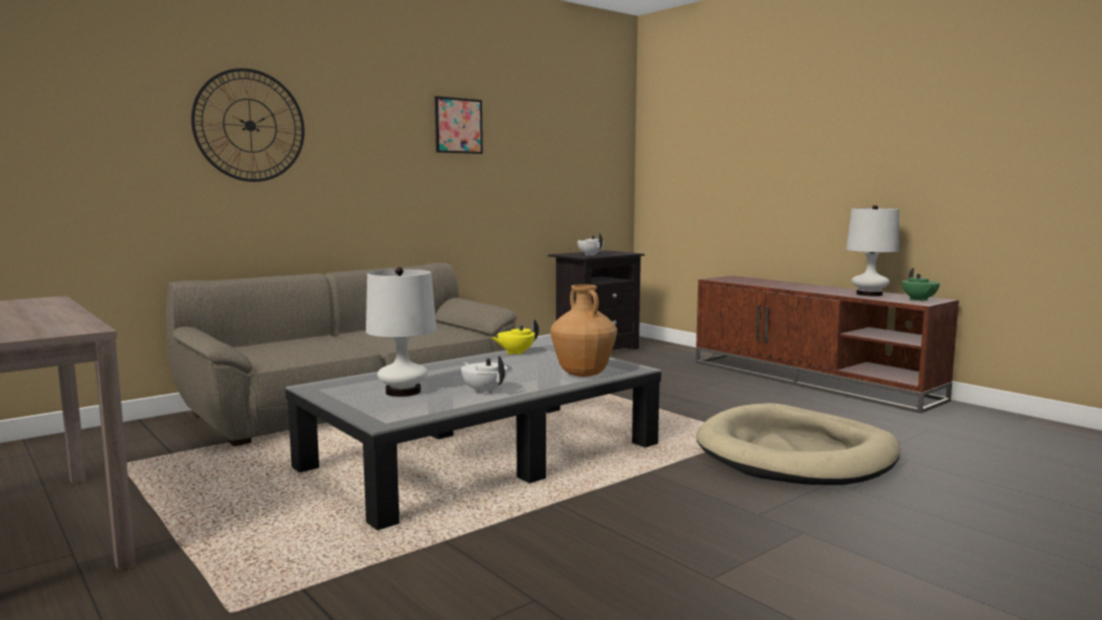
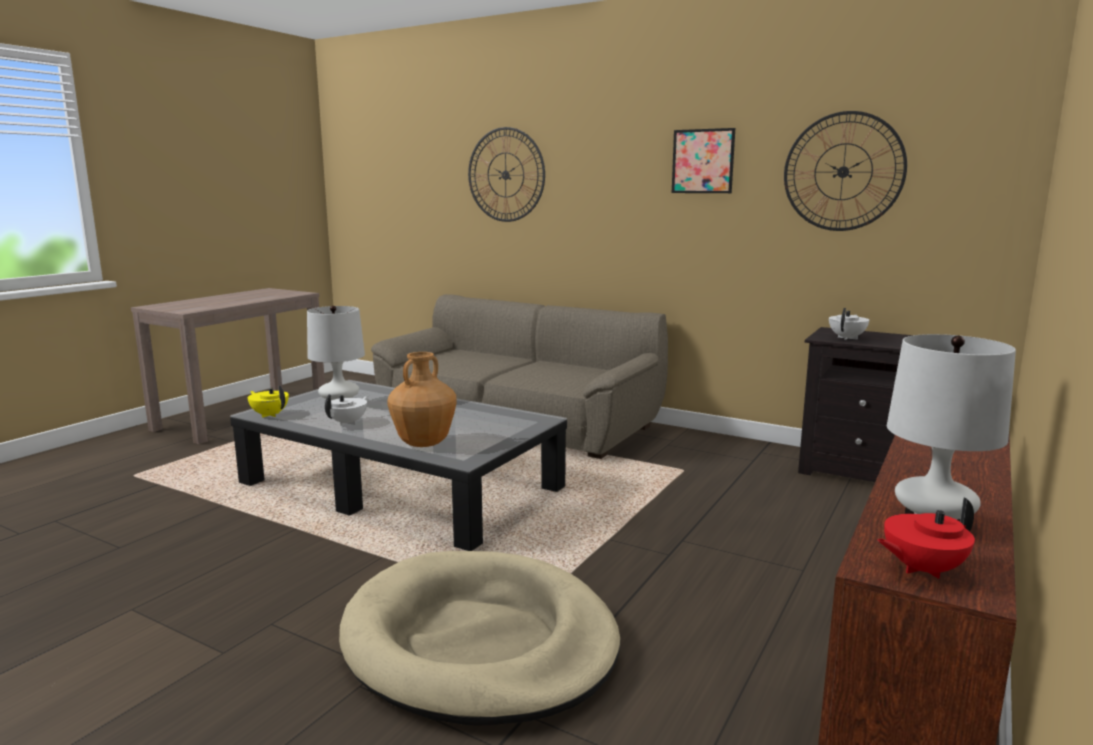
camera: 70 degrees right, 5 degrees up
(515, 353) = (500, 413): yellow teapot -> yellow teapot (270, 415)
(548, 140) = (843, 172): none -> wall clock
(919, 300) = (921, 569): green teapot -> red teapot

